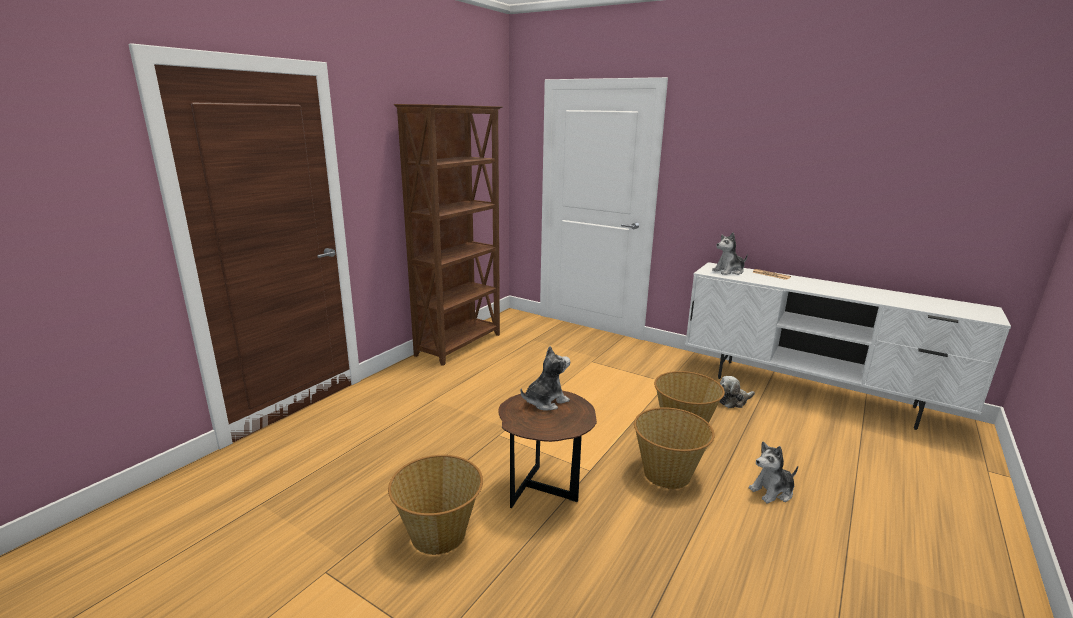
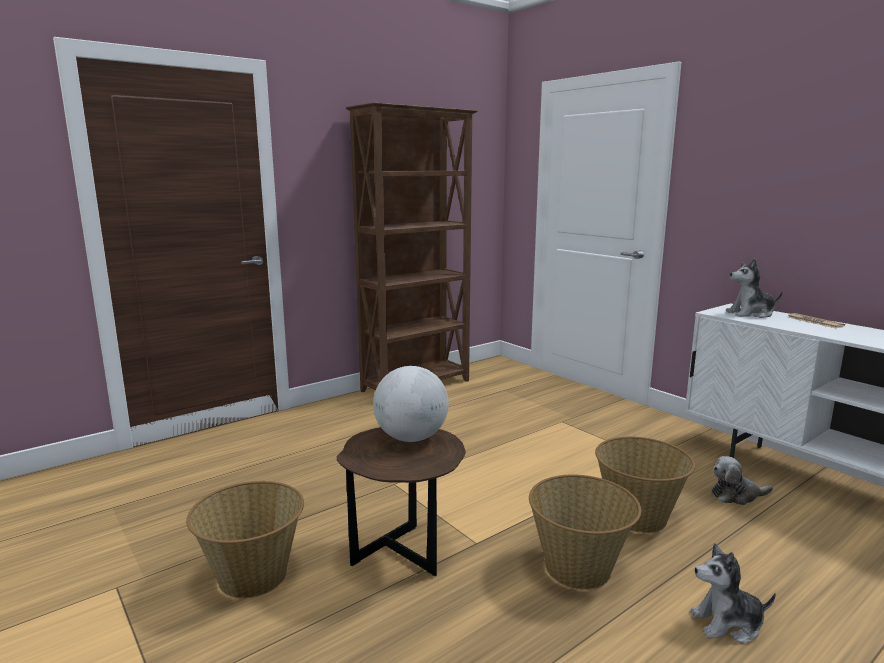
camera: 20 degrees right, 5 degrees down
(545, 401) = (411, 438): plush toy -> globe

